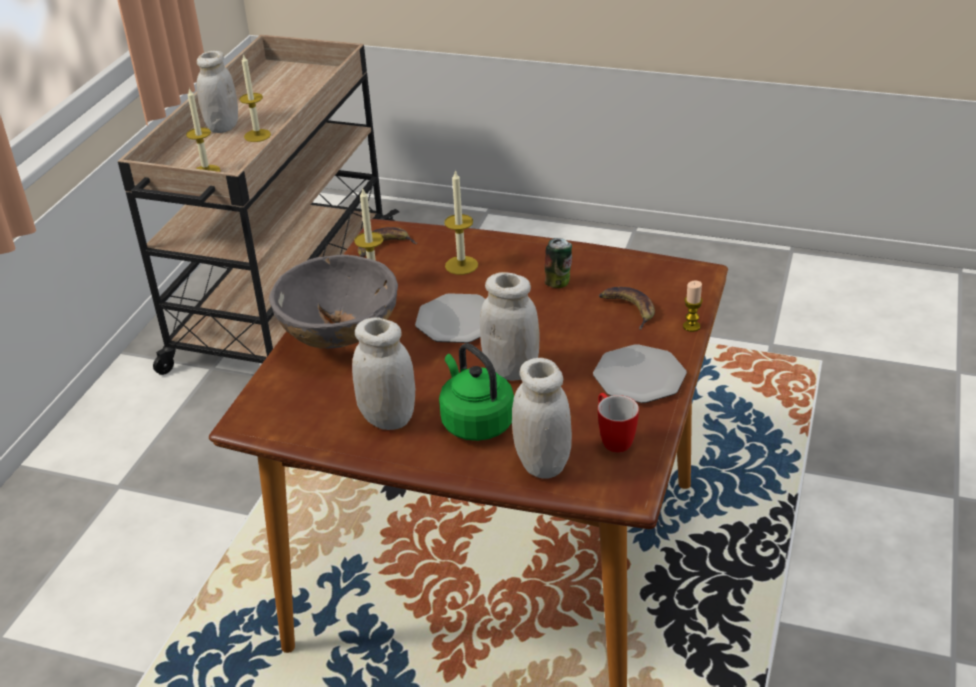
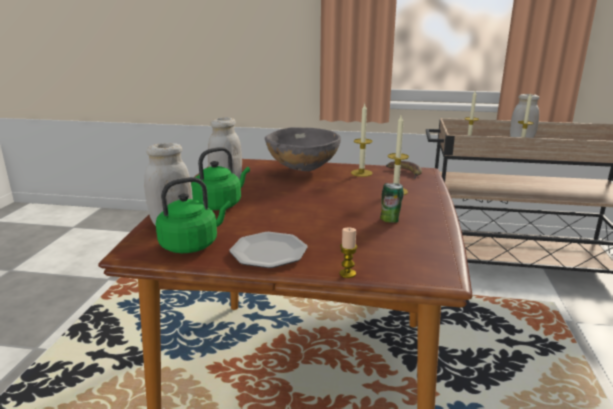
camera: 80 degrees right, 15 degrees down
(458, 322) = (327, 194): plate -> none
(511, 370) = (275, 211): white jar -> none
(613, 439) = (192, 245): mug -> green kettle
(628, 309) = (364, 246): banana -> none

